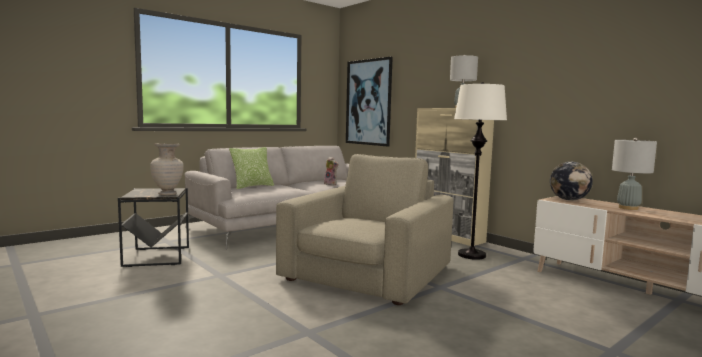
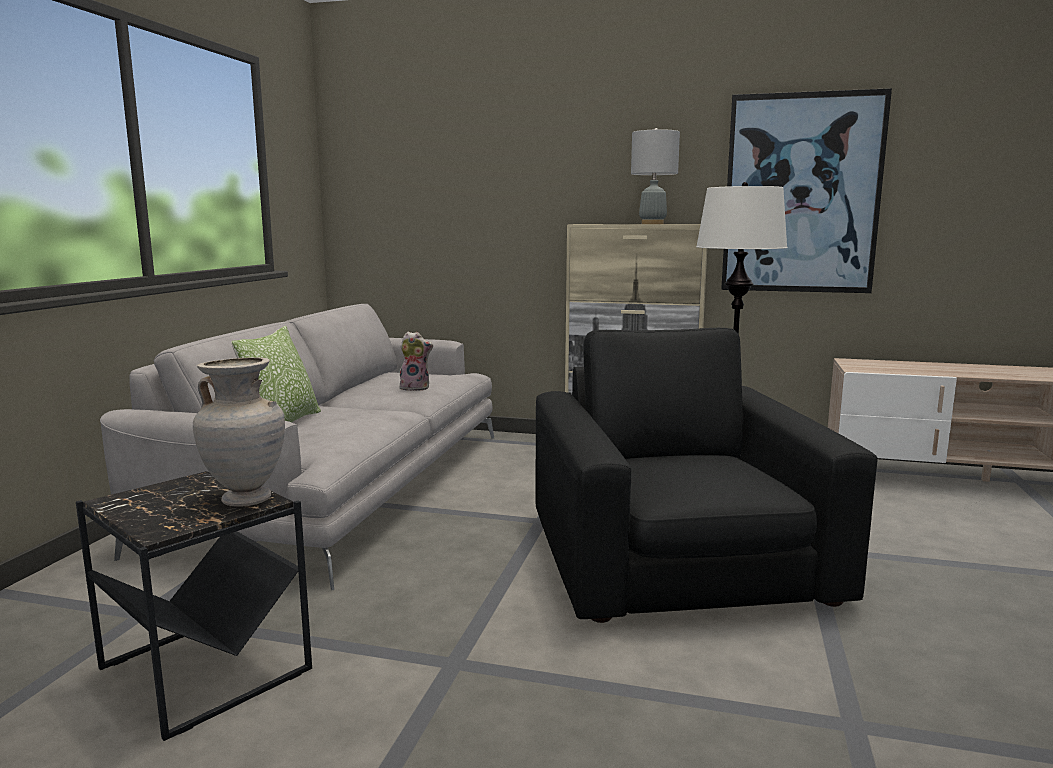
camera: 35 degrees left, 5 degrees up
(367, 274) = (679, 558): beige armchair -> black armchair
(368, 102) = (412, 210): picture -> picture (801, 194)
(569, 200) = (872, 366): globe -> none
(628, 208) = (957, 368): grey table lamp -> none

